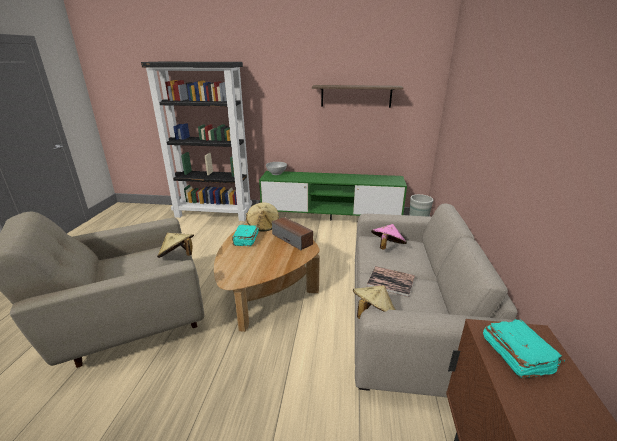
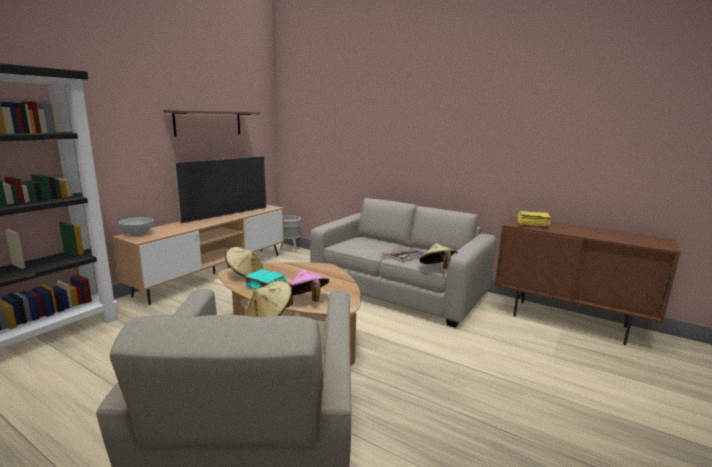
camera: 65 degrees left, 10 degrees down
(292, 239) = (296, 269): speaker -> none
(330, 220) = (214, 274): green tv stand -> brown tv stand
(350, 177) = (226, 215): none -> television
(387, 247) = (356, 244): pink hat -> pink hat (306, 300)
(516, 355) = (532, 224): turquoise book -> yellow book

